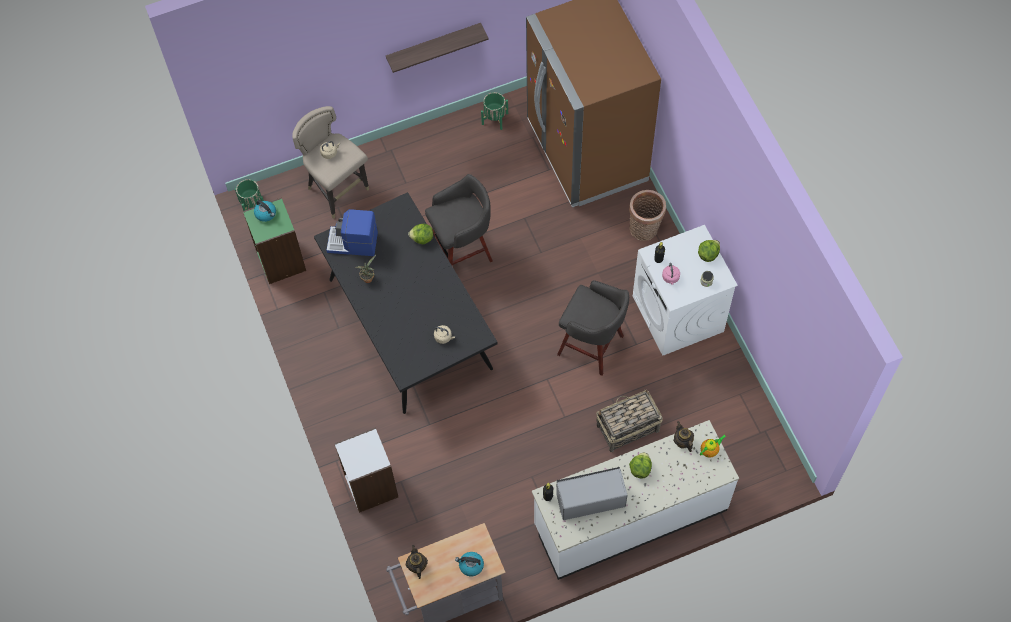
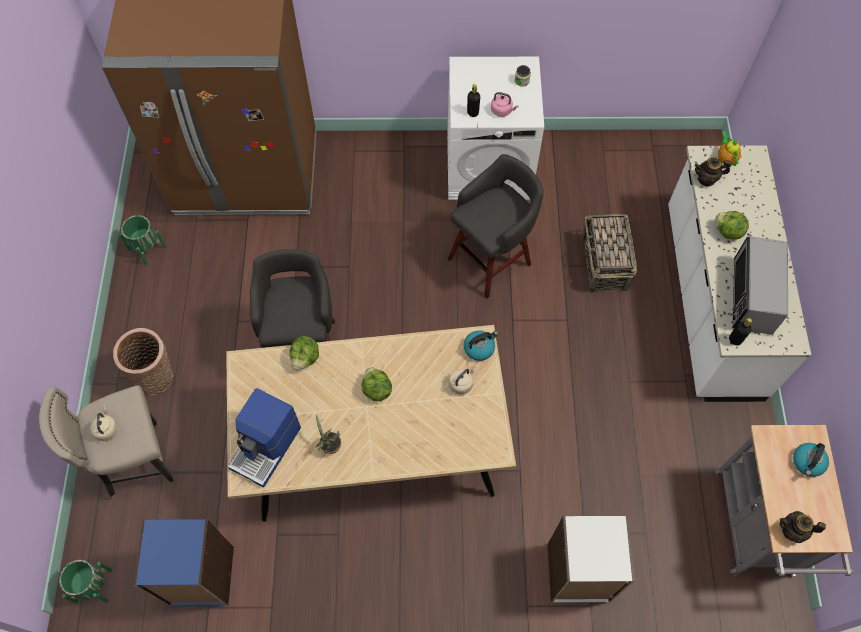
camera: 70 degrees left, 0 degrees up
(266, 214) = (157, 551): kettle -> kettle (479, 348)
(280, 261) = (201, 577): green bookcase -> blue bookcase
(409, 323) = (372, 444): black dining table -> beige dining table
(434, 46) = (47, 219): shelf -> none
(644, 230) = (374, 159): basket -> basket (157, 377)
(708, 254) = (489, 67): lettuce -> lettuce (376, 390)

